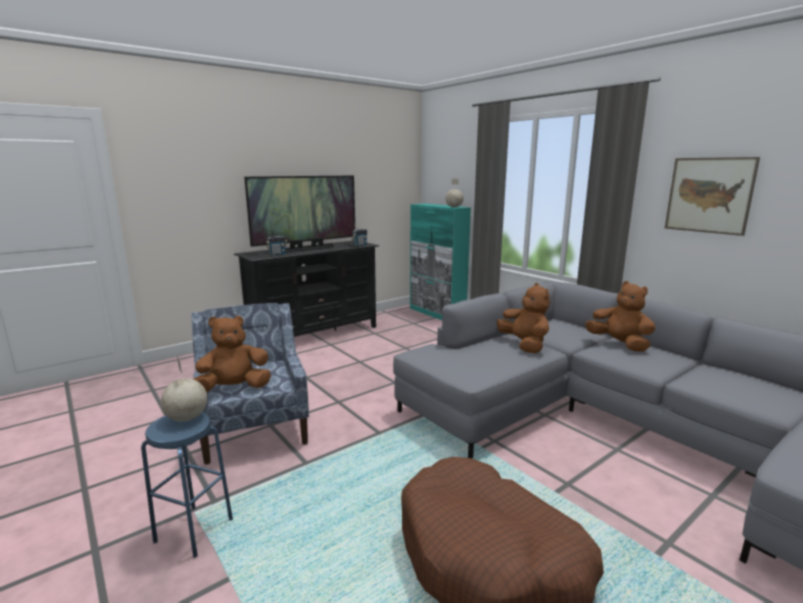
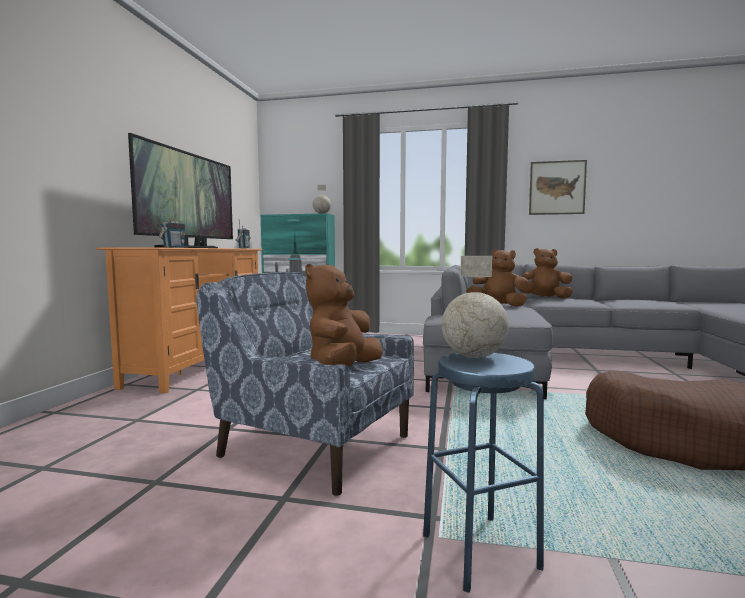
camera: 40 degrees left, 10 degrees down
(315, 335) = (199, 365): black tv stand -> orange tv stand

